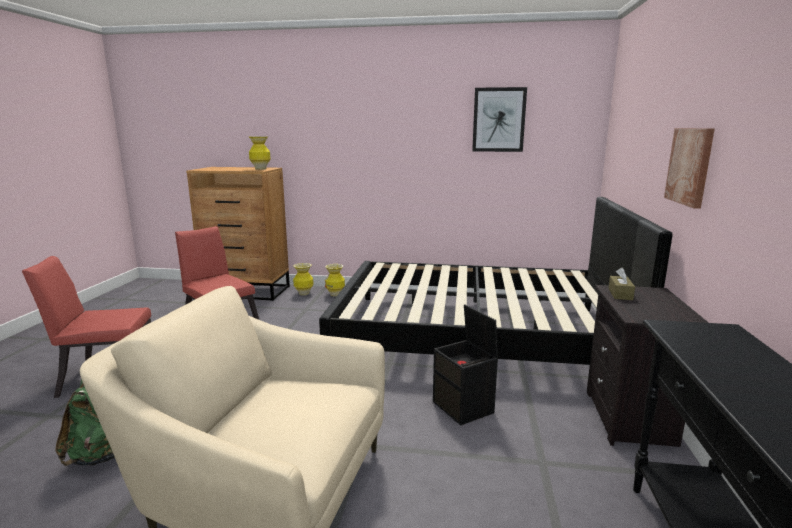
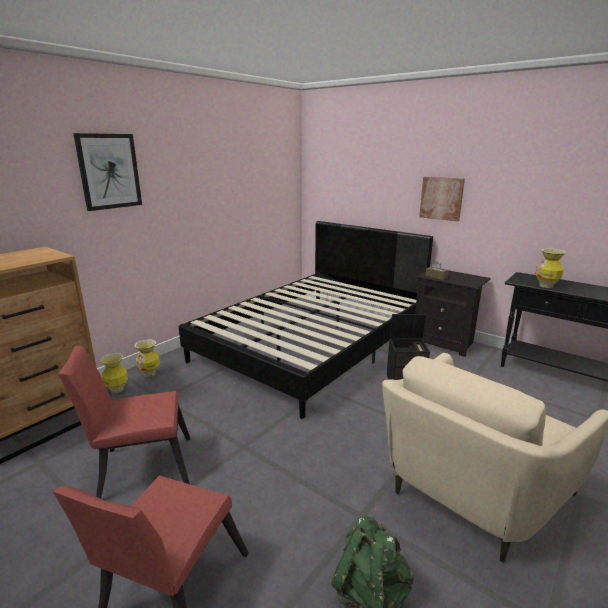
camera: 60 degrees left, 5 degrees up
(260, 169) = (39, 254): vase -> vase (546, 286)
(498, 120) = (245, 168): picture -> picture (109, 171)

